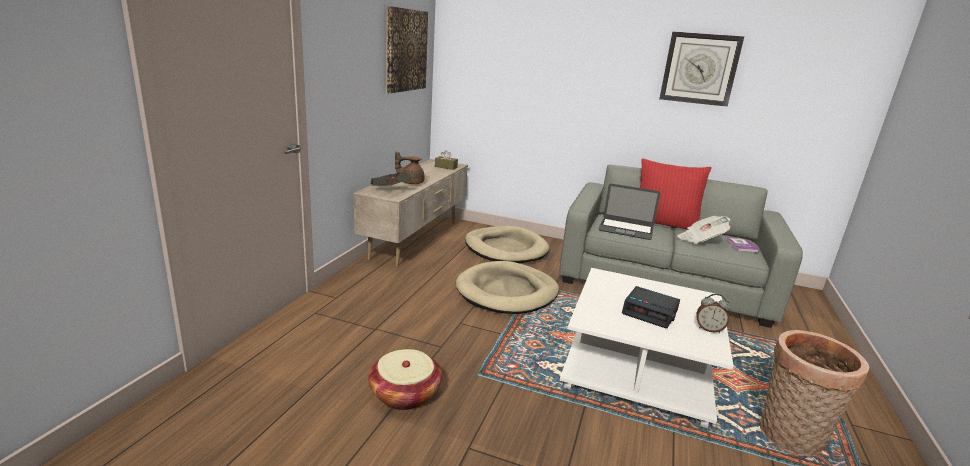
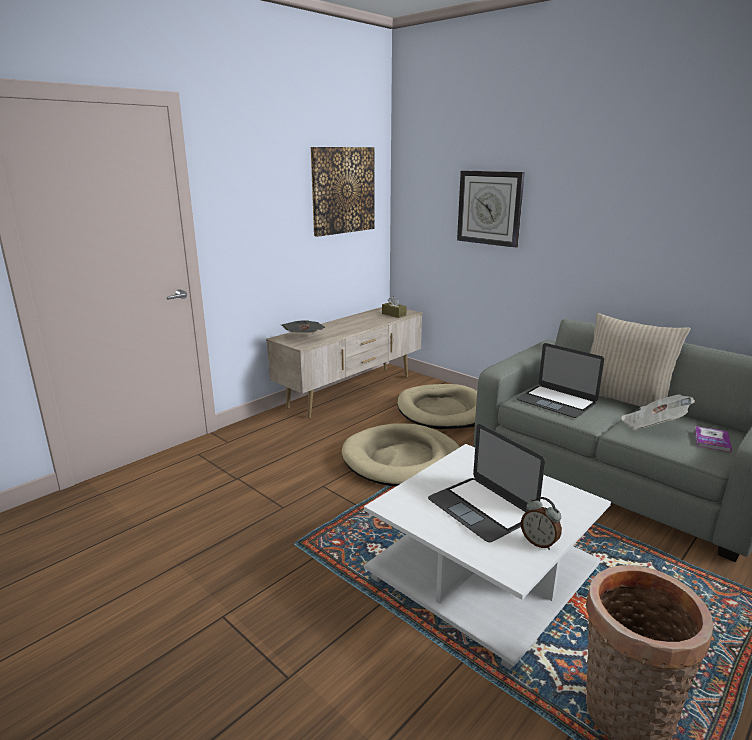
camera: 25 degrees right, 0 degrees up
(405, 394) = (210, 548): basket -> none
(411, 182) = (335, 330): brown teapot -> none
(650, 312) = (481, 508): alarm clock -> laptop
(663, 224) = (623, 399): red pillow -> beige pillow
(699, 69) = (684, 195): wall clock -> wall clock (490, 208)

